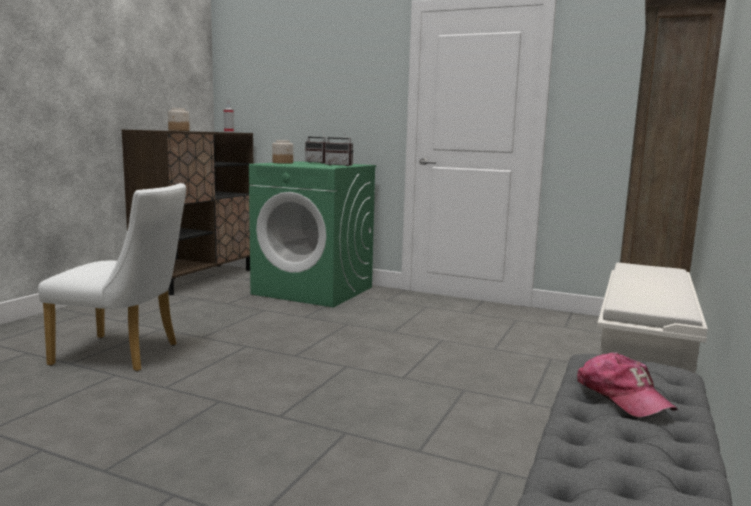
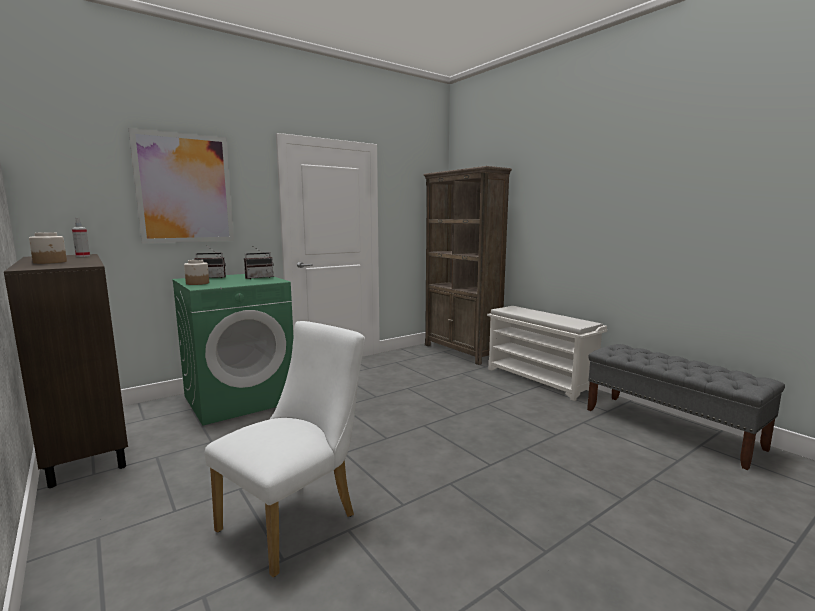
camera: 60 degrees left, 0 degrees up
(319, 73) = (184, 189): none -> picture
(622, 397) = (652, 358): cap -> none

